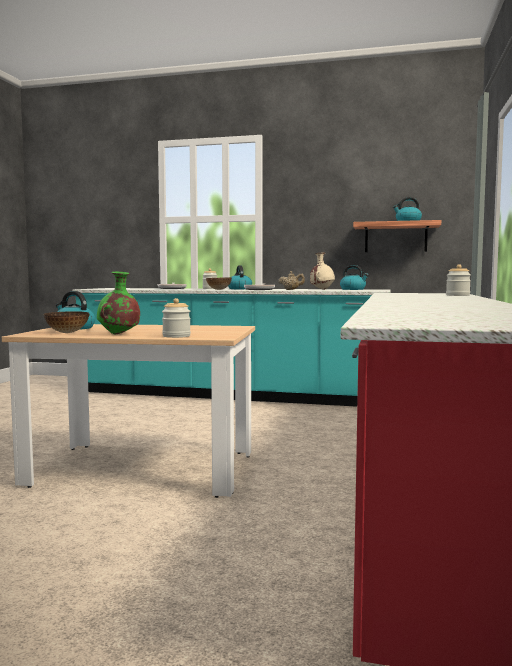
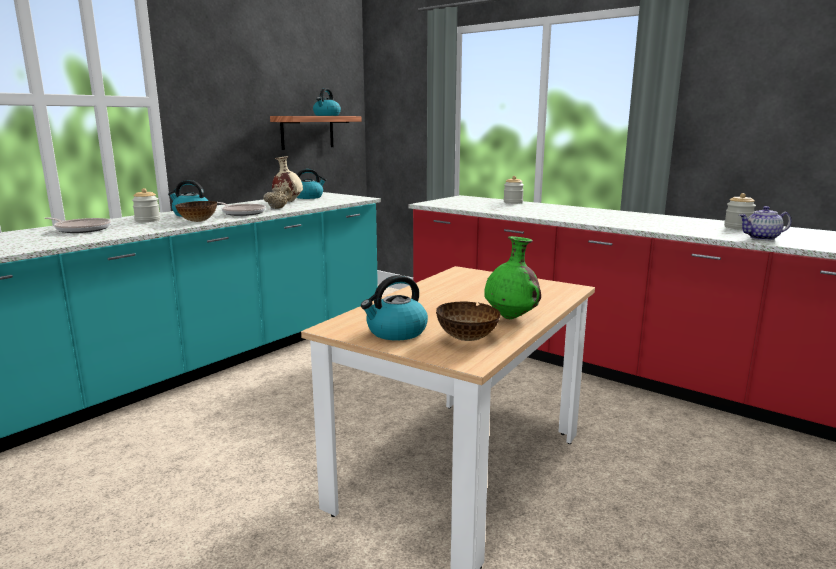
camera: 65 degrees left, 10 degrees up
(176, 336) = (552, 299): jar -> jar (737, 227)
(404, 311) = (761, 238): none -> teapot

